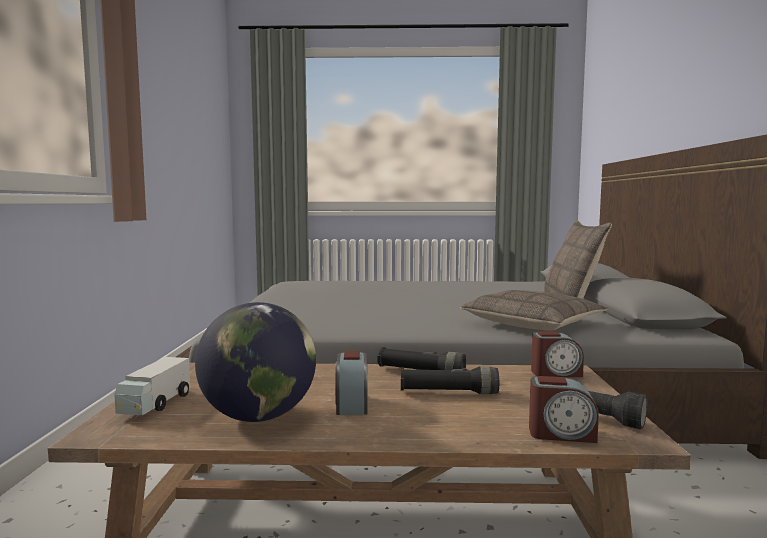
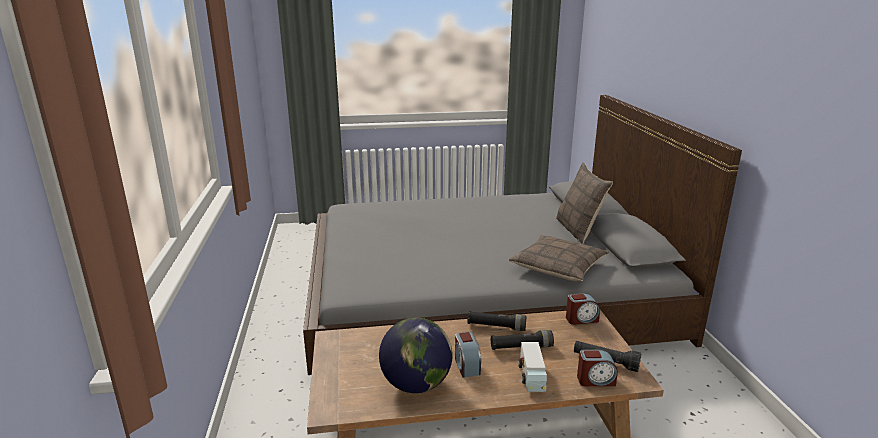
camera: 10 degrees left, 15 degrees up
(155, 404) = (342, 379): toy truck -> toy truck (532, 377)

